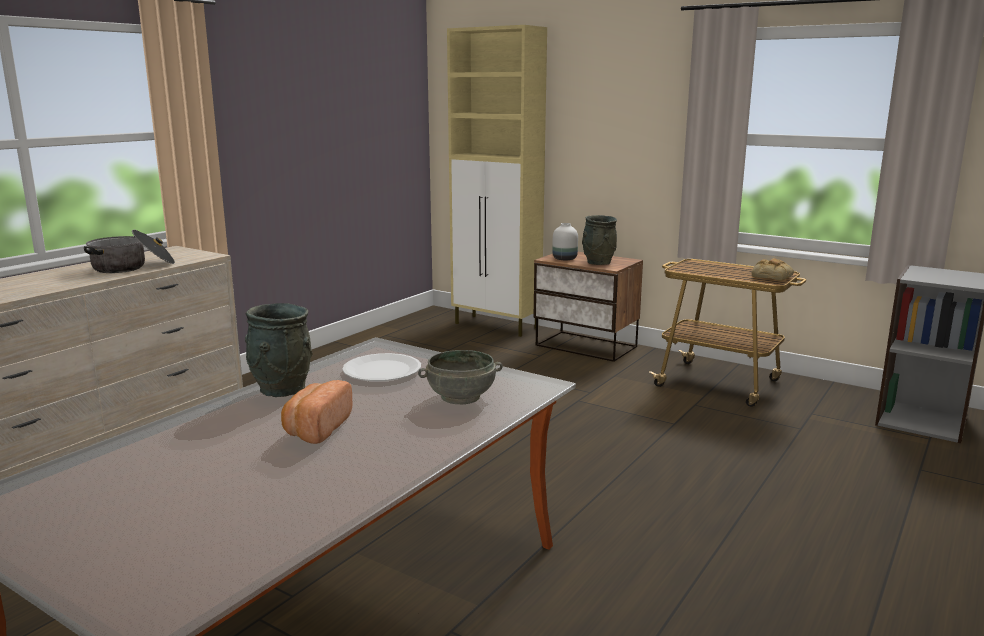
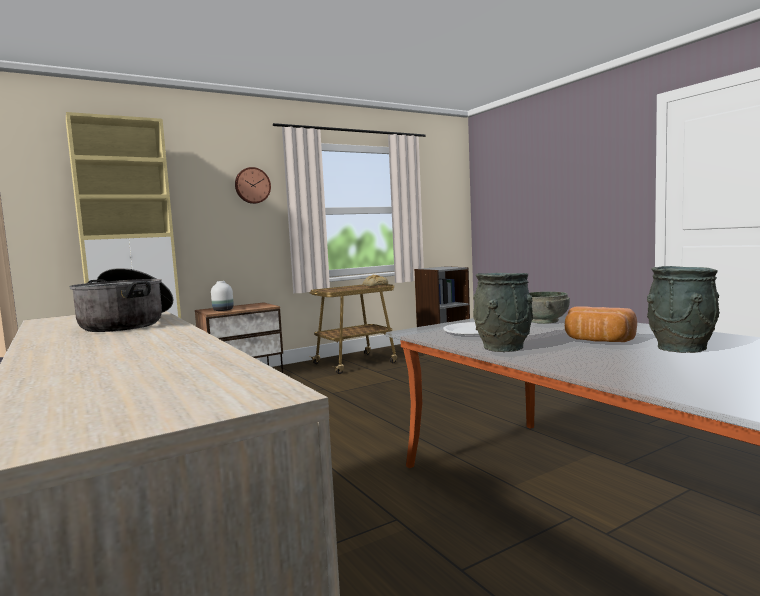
camera: 65 degrees left, 10 degrees down
(598, 262) = (250, 307): grey vase -> grey vase (681, 348)
(653, 98) = (252, 185): none -> wall clock

